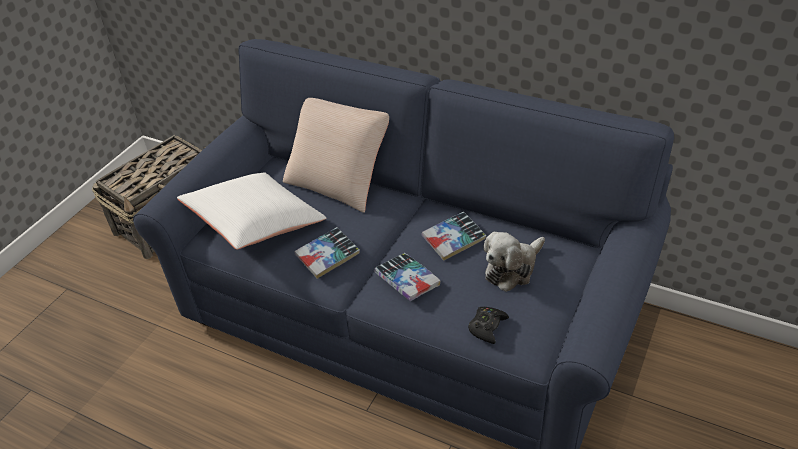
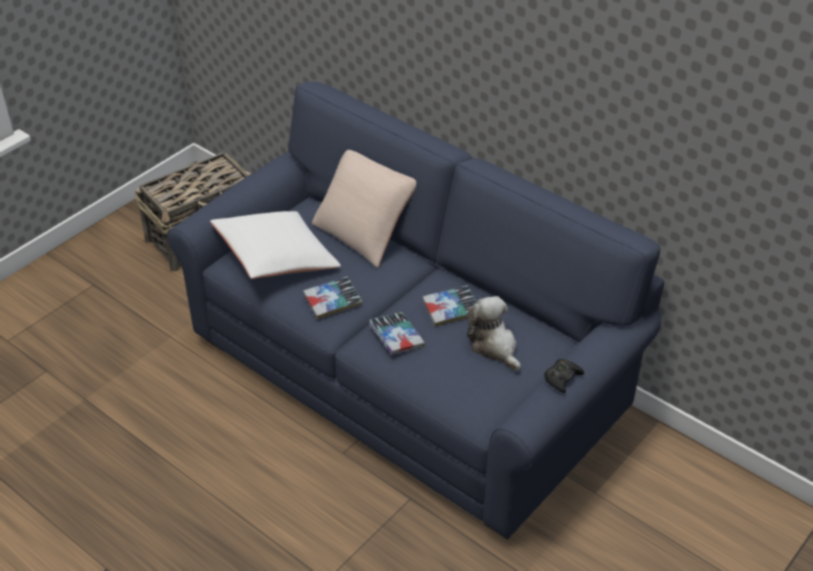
camera: 10 degrees right, 0 degrees up
(487, 327) = (452, 391): black game controller -> black game controller (562, 378)
(512, 268) = (494, 346): plush toy -> plush toy turned 90 degrees clockwise

